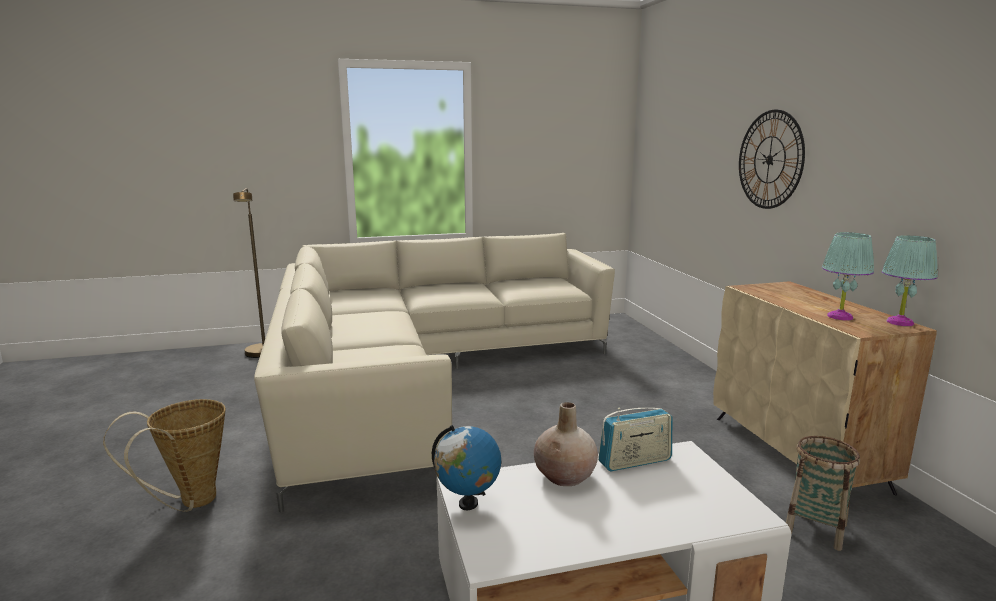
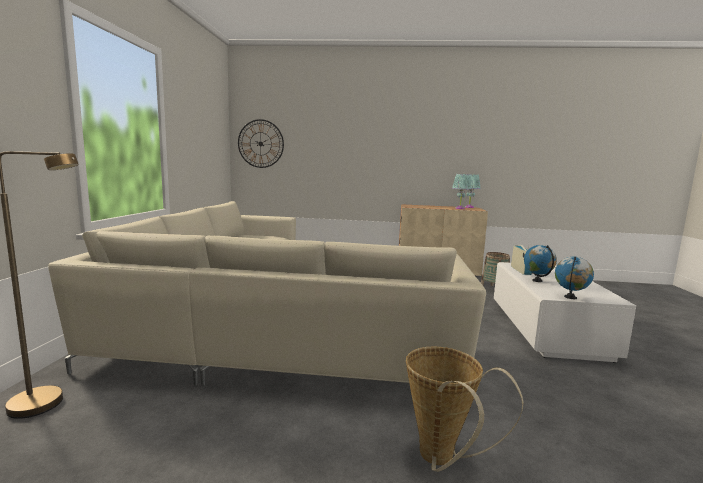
camera: 70 degrees left, 5 degrees down
(565, 476) = (537, 280): beige vase -> globe
(769, 159) = (375, 147): wall clock -> wall clock (260, 143)

